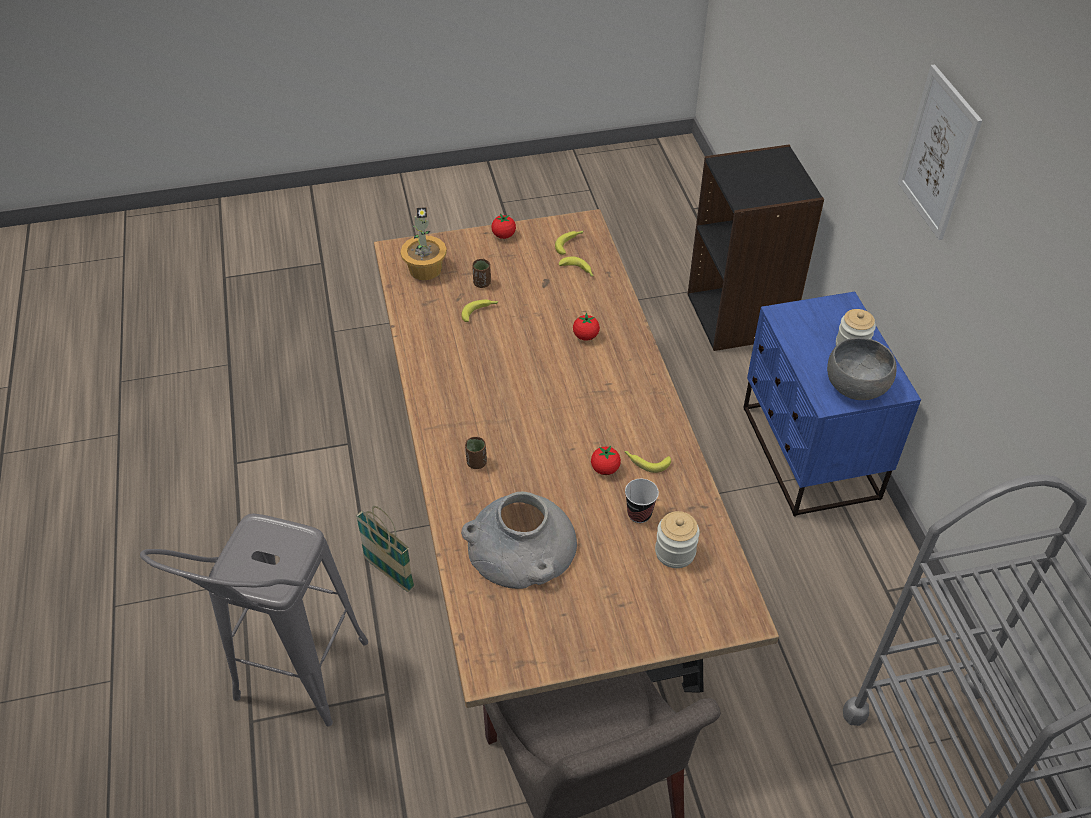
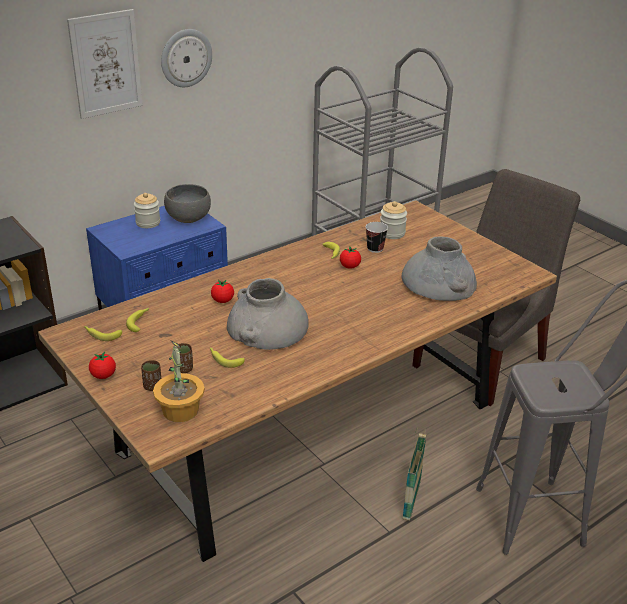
camera: 115 degrees left, 15 degrees down
(476, 463) = (389, 316): brown cup -> brown cup (152, 386)
(516, 356) = (267, 326): none -> grey vase
(998, 246) = (186, 58): none -> wall clock

